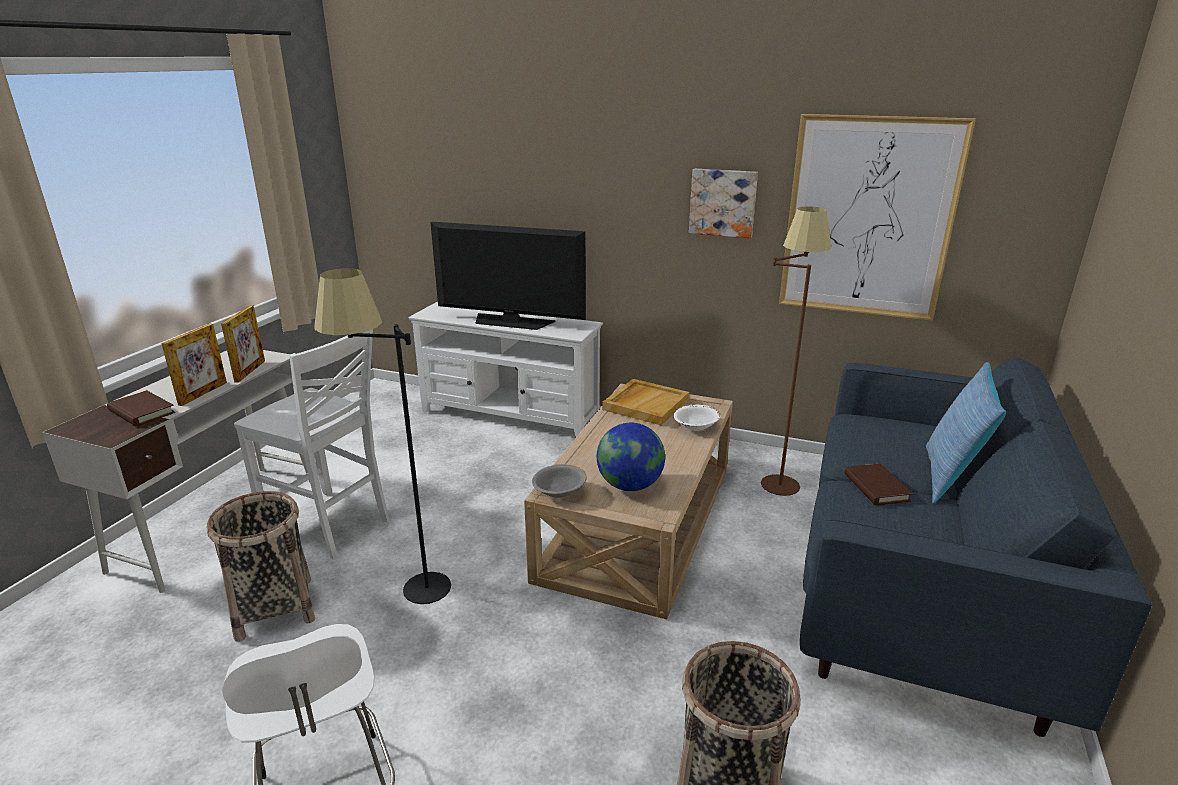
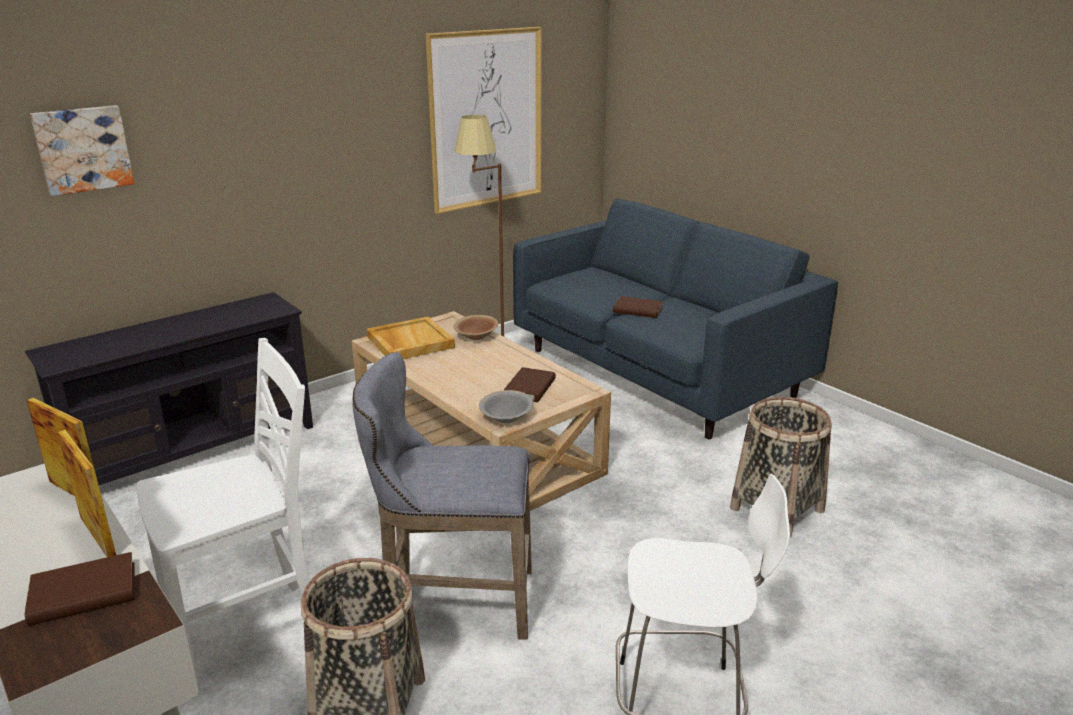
camera: 60 degrees left, 0 degrees up
(408, 598) = (452, 601): black floor lamp -> grey stool
(510, 415) = (194, 451): white tv stand -> black tv stand
(511, 322) = (187, 328): television -> none
(629, 485) = (530, 388): globe -> brown book
(696, 427) = (476, 336): white bowl -> brown bowl
(723, 202) = (373, 128): picture -> picture (83, 149)
(951, 477) = (649, 288): pillow -> none

